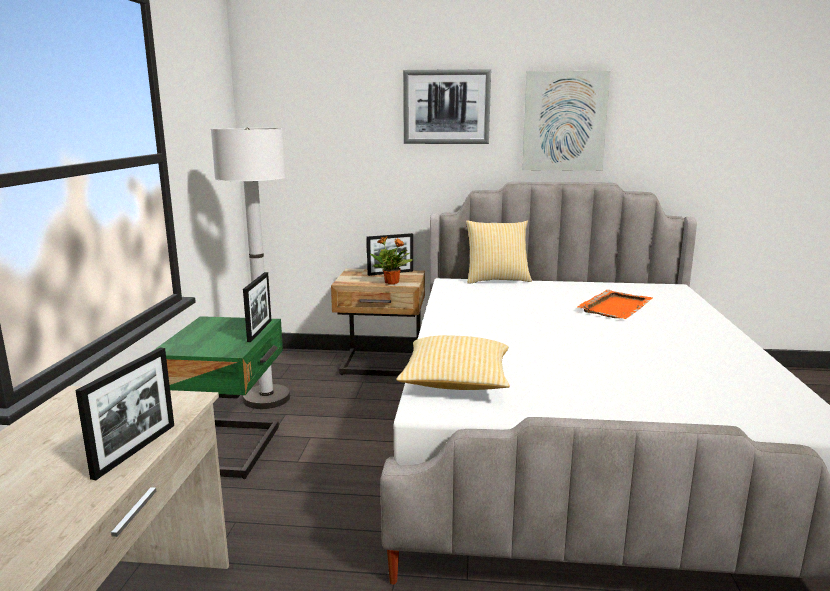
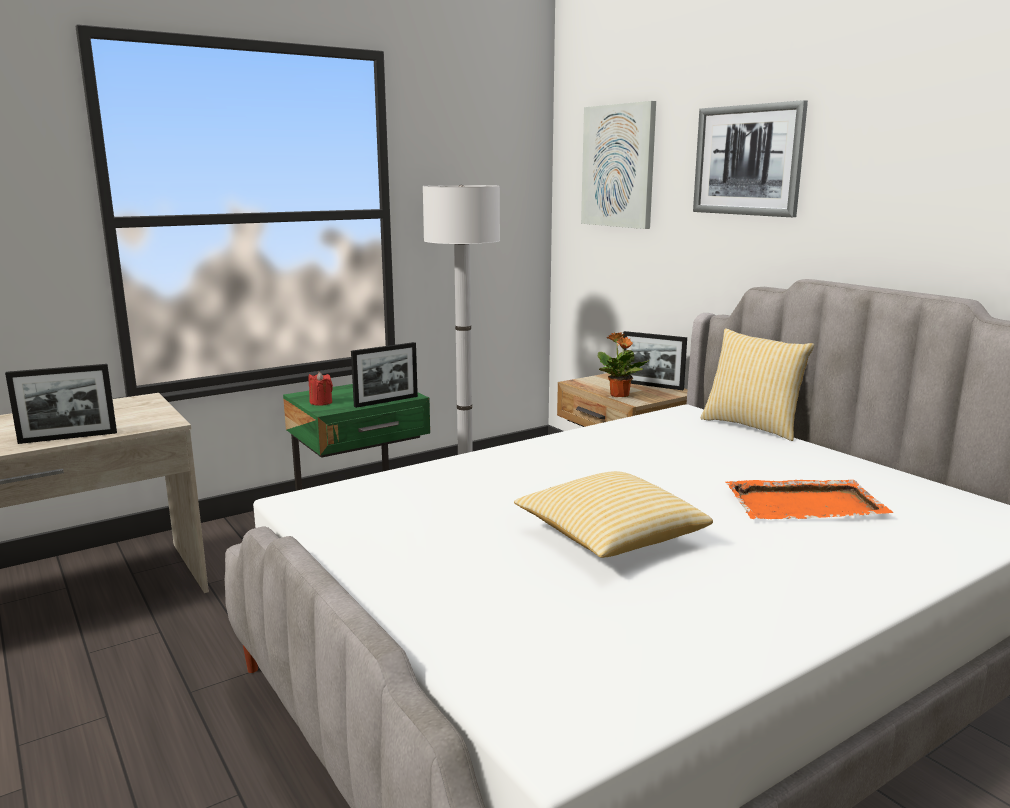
camera: 50 degrees right, 0 degrees up
(208, 348) = (321, 402): none -> red candle
(455, 382) = (377, 495): pillow -> pillow (609, 538)
(564, 121) = (910, 184): picture -> picture (618, 166)

